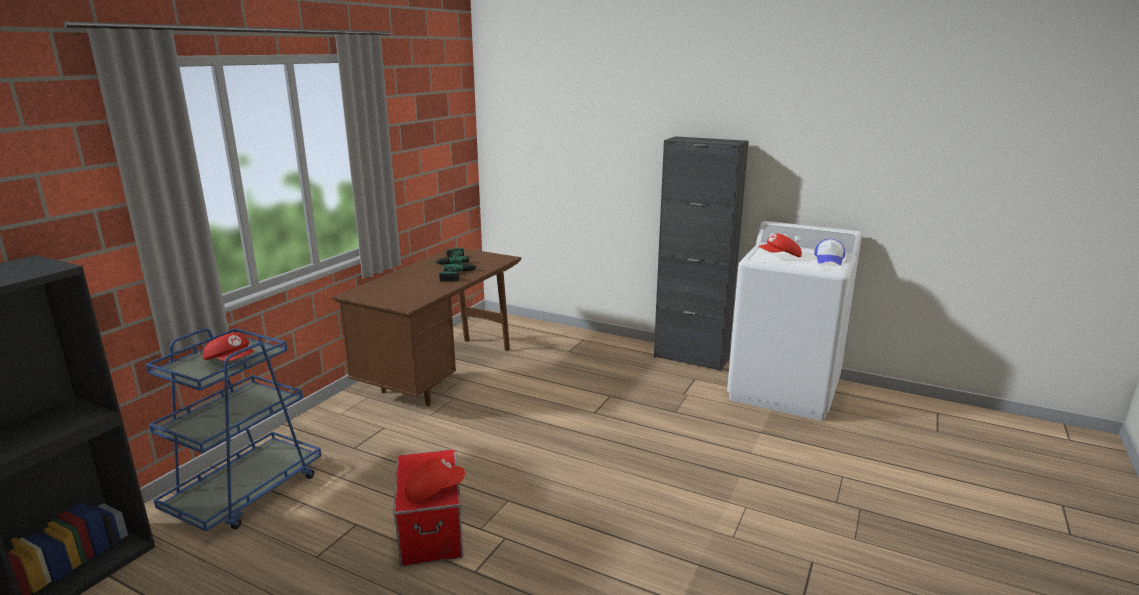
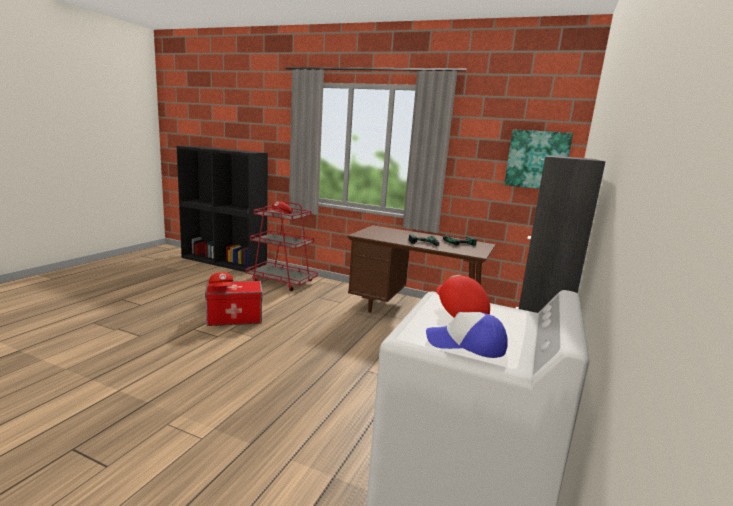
camera: 85 degrees right, 5 degrees down
(246, 493) = (282, 281): blue cart -> red cart
(450, 137) = (537, 160): none -> picture

